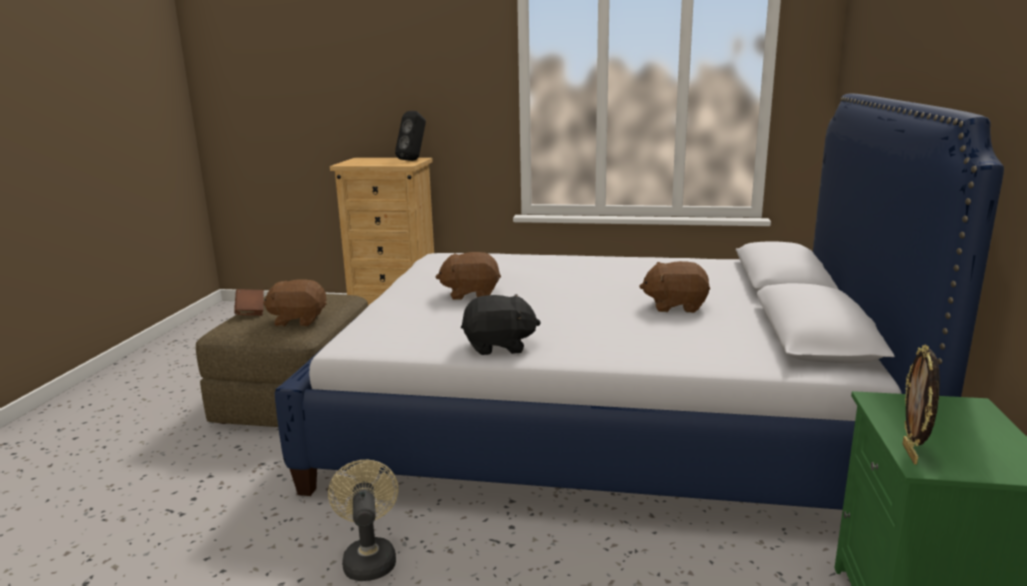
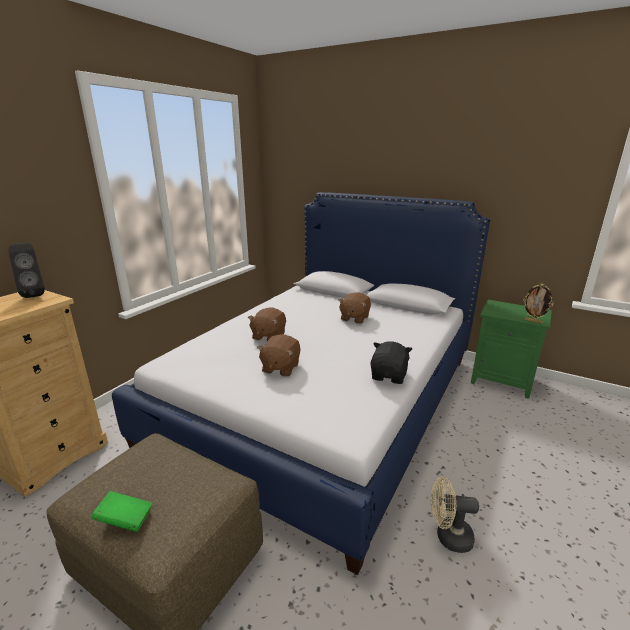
camera: 70 degrees left, 5 degrees up
(251, 311) = (125, 520): brown book -> green book
(298, 320) = (195, 479): brown plush toy -> brown plush toy (268, 336)

